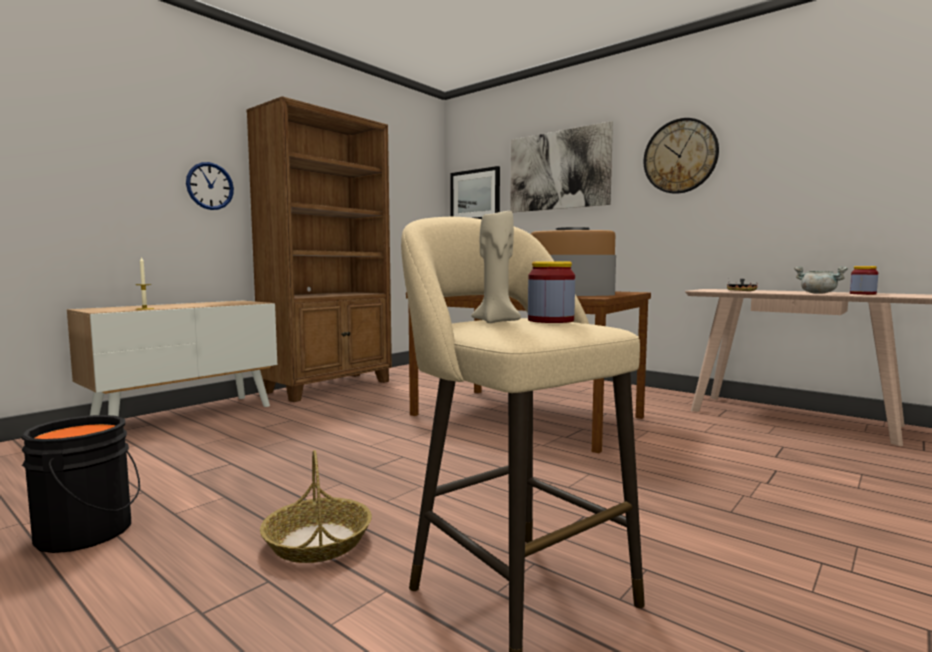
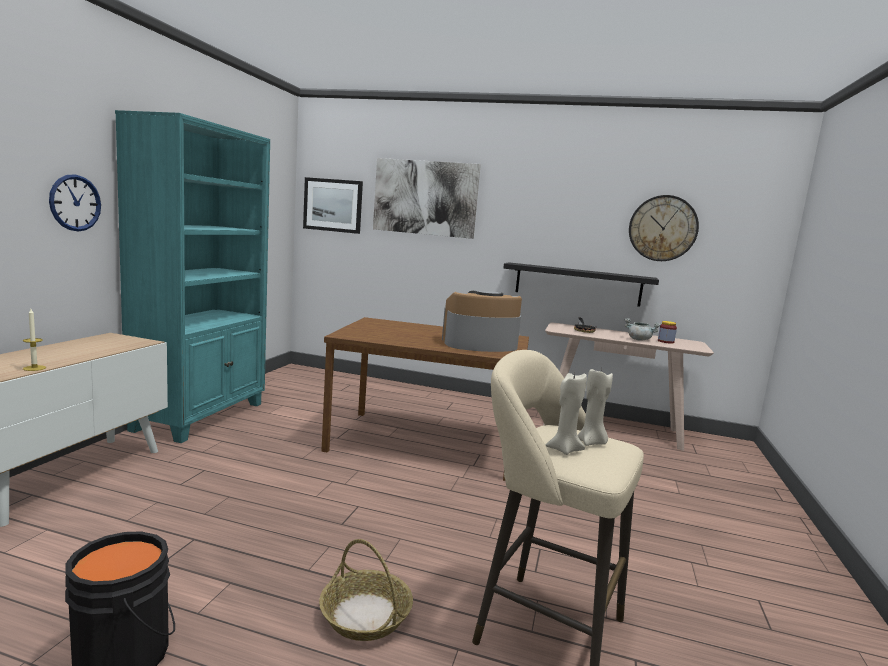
camera: 25 degrees left, 5 degrees up
(329, 387) = (202, 416): brown bookcase -> turquoise bookcase
(550, 320) = (591, 443): jar -> beige candle
(680, 156) = (537, 208): wall clock -> wall clock (662, 228)
(738, 239) = (577, 284): none -> black shelf

